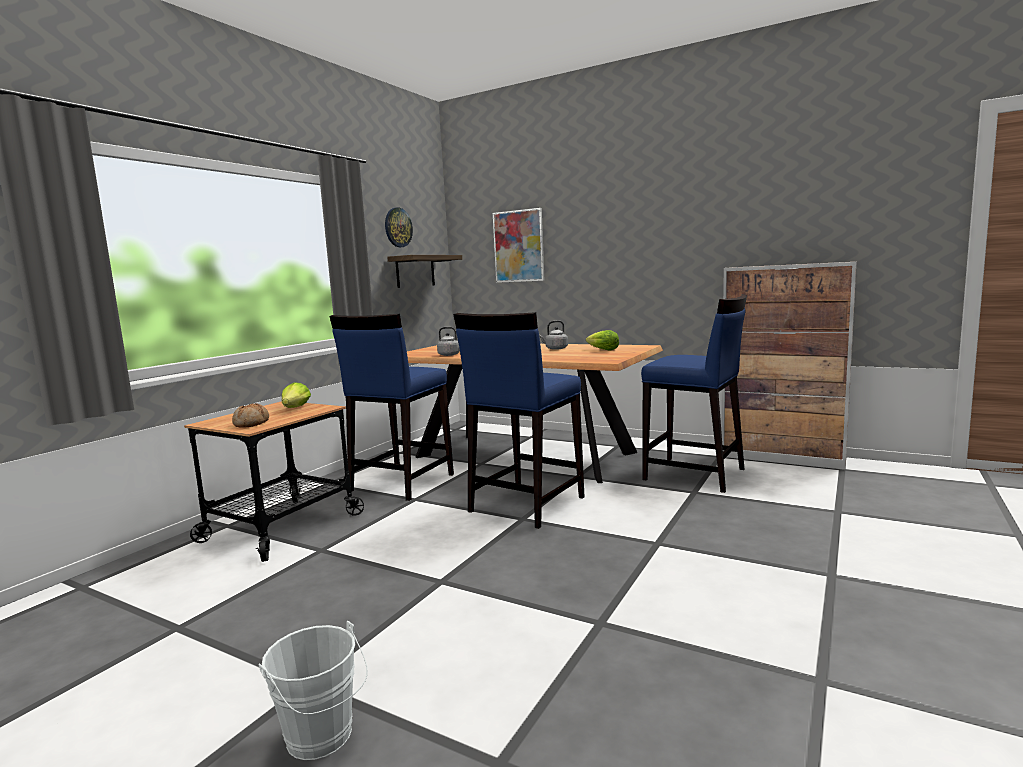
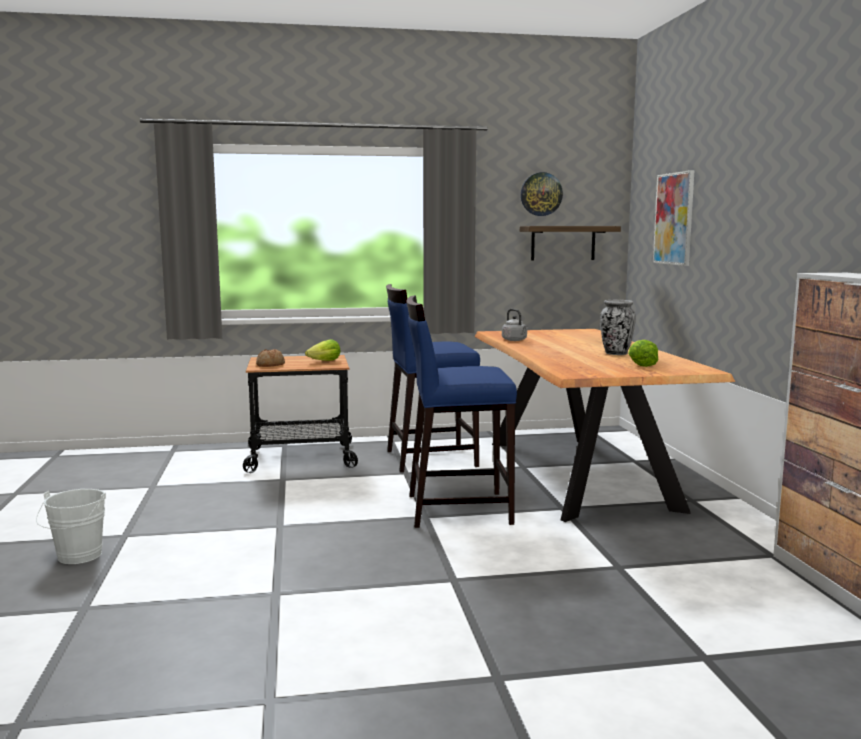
camera: 50 degrees right, 0 degrees up
(555, 349) = (616, 353): grey kettle -> vase
(695, 474) = (676, 556): blue stool -> none

